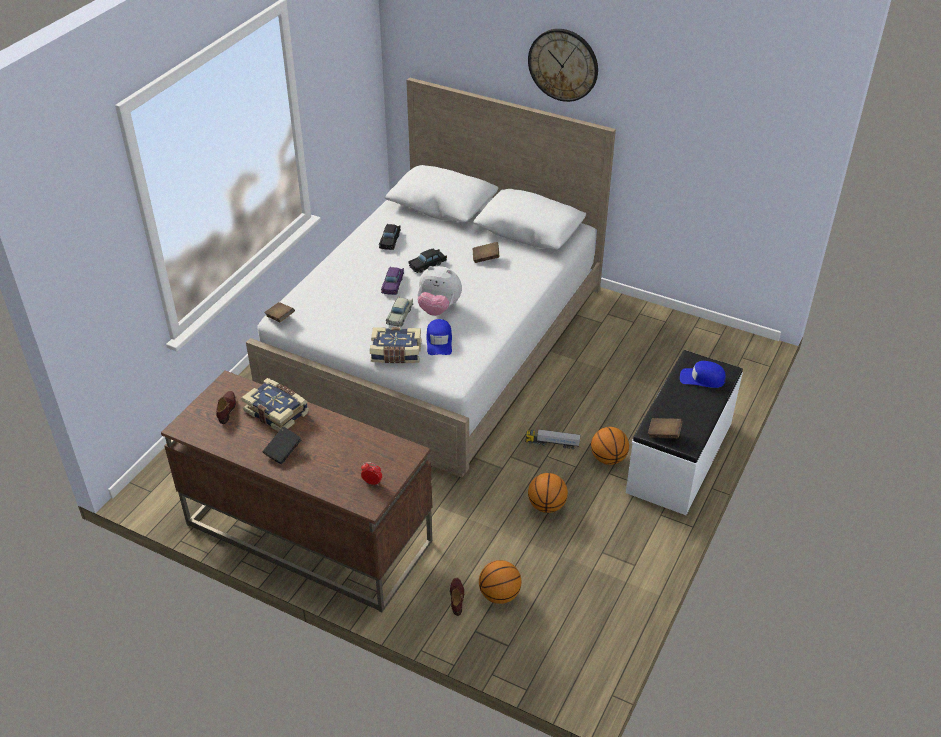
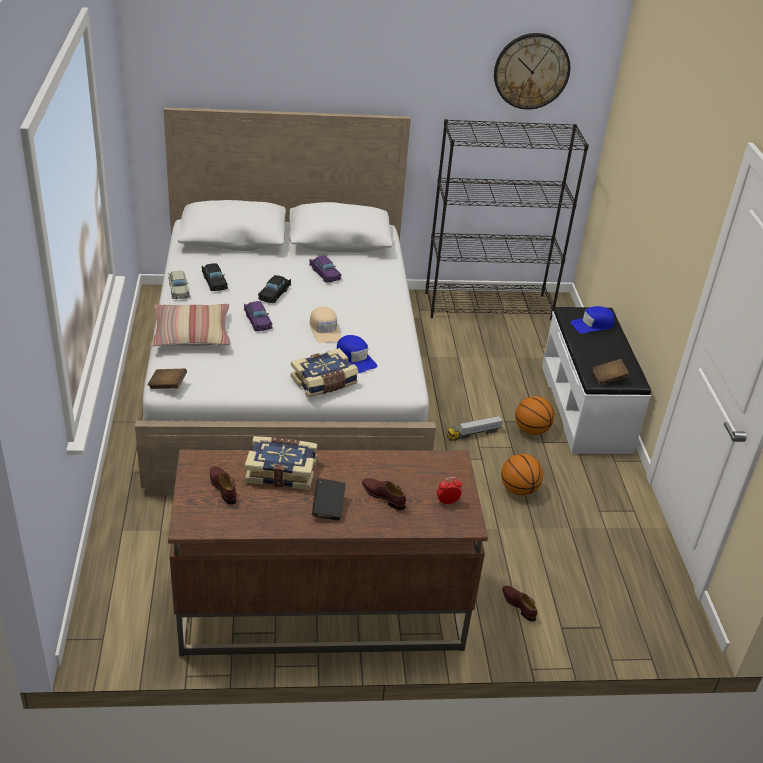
camera: 35 degrees left, 5 degrees down
(329, 459) = (383, 496): none -> brown shoe
(334, 281) = (192, 334): none -> pillow
(400, 315) = (293, 347): beige toy car -> beige toy car (179, 289)
(438, 308) = (325, 330): plush toy -> beige cap
(485, 258) = (324, 273): brown book -> purple toy car
(500, 595) = (552, 585): basketball -> none
(563, 64) = (349, 59): wall clock -> wall clock (531, 71)
(678, 330) = (488, 306): none -> black bookcase

